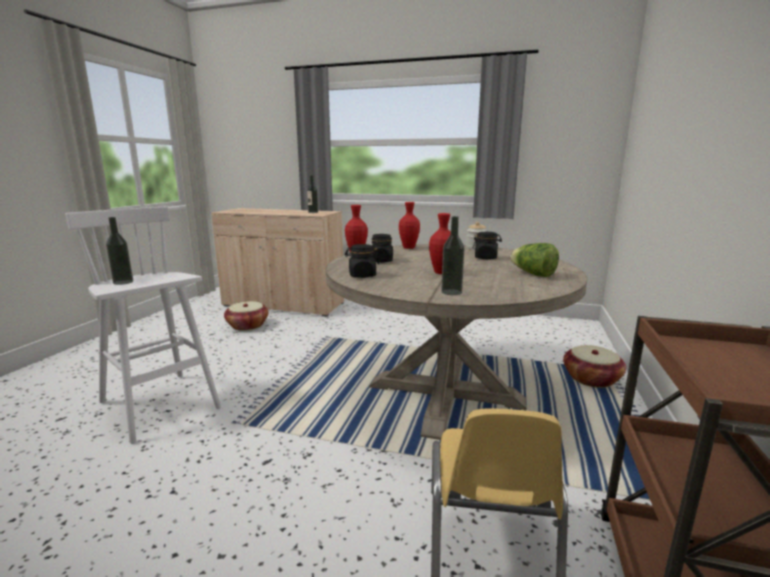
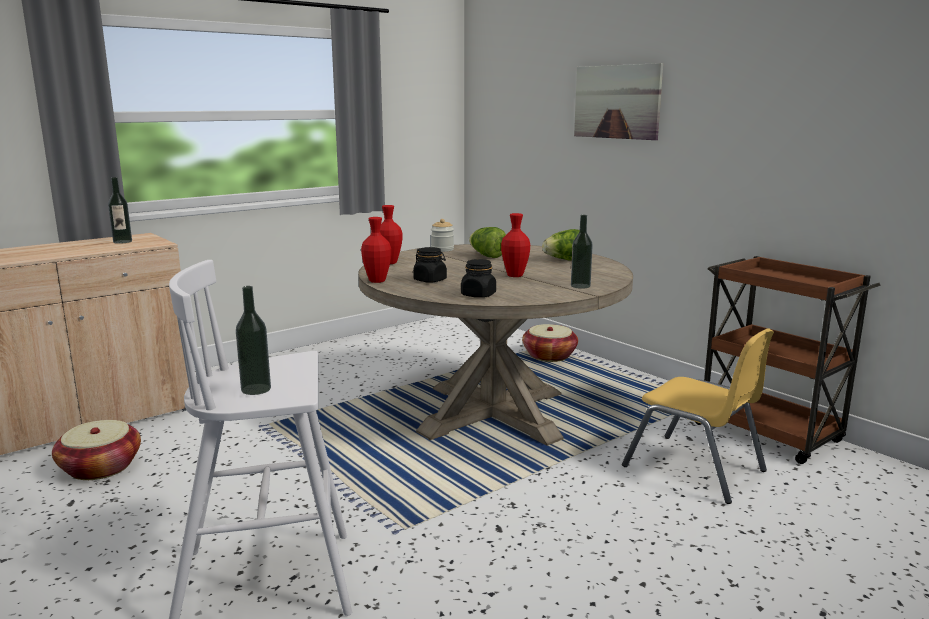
camera: 55 degrees left, 0 degrees up
(486, 258) = (487, 256): black jar -> lettuce
(701, 103) = (616, 102): none -> picture

